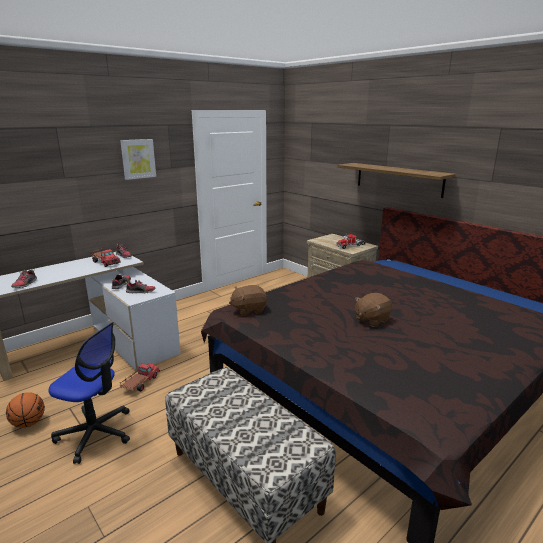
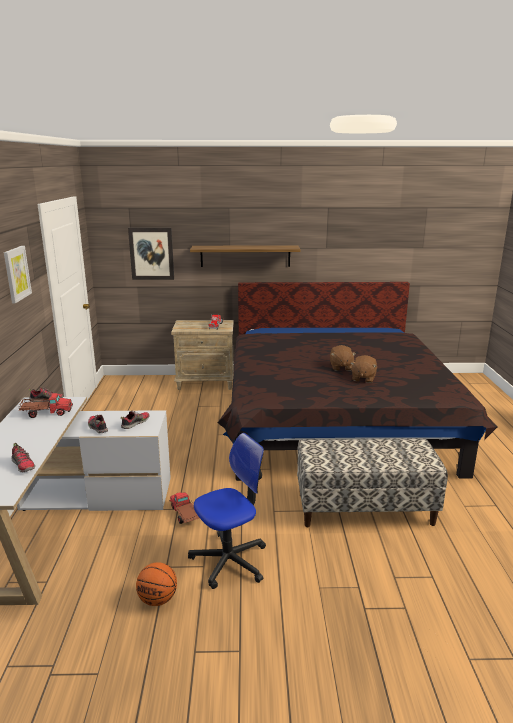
camera: 50 degrees left, 0 degrees up
(248, 310) = (263, 393): brown plush toy -> brown plush toy (363, 378)
(322, 167) = (151, 253): none -> picture

